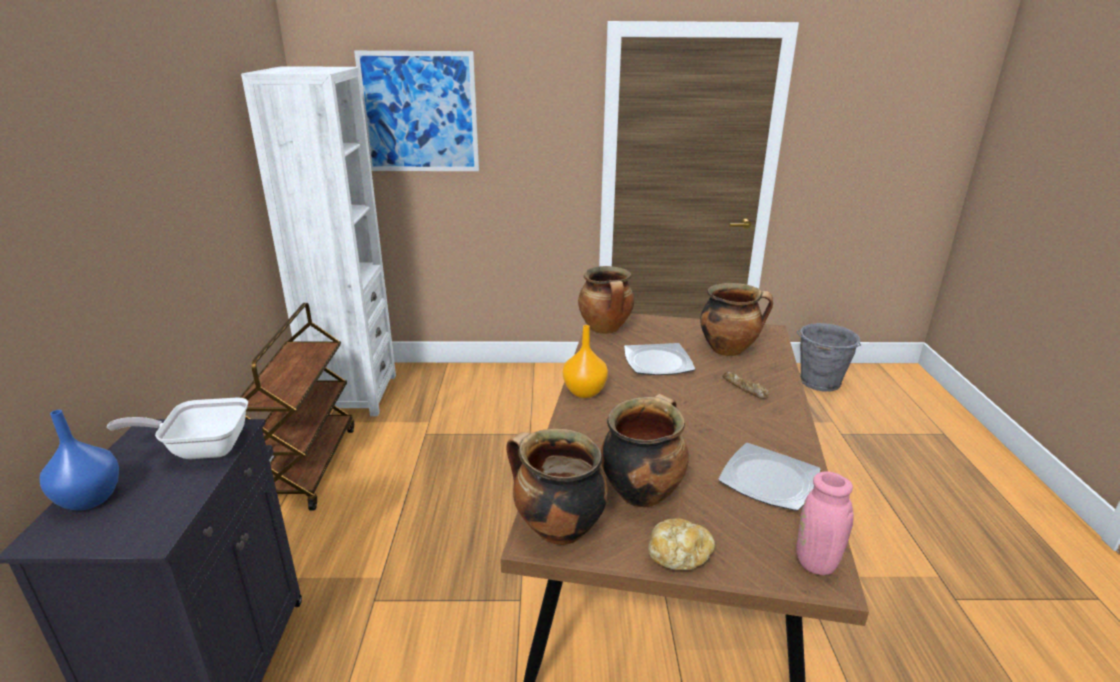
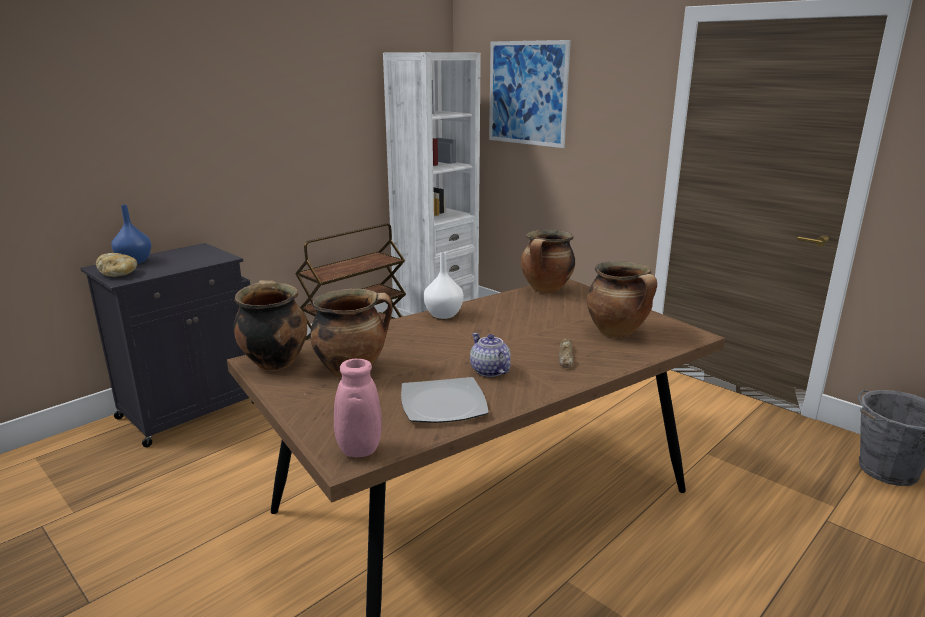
camera: 45 degrees right, 5 degrees down
(202, 448) = (199, 259): frying pan -> none
(583, 391) = (443, 314): orange vase -> white vase
(657, 362) = (536, 318): plate -> none
(679, 556) = (299, 403): bread -> bread (119, 274)
(730, 430) = (489, 371): none -> teapot

